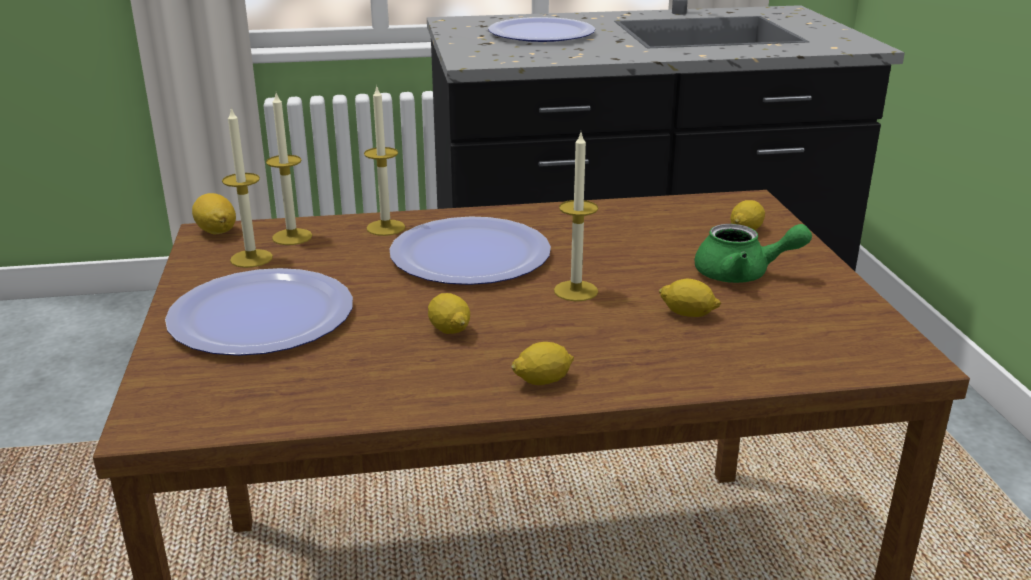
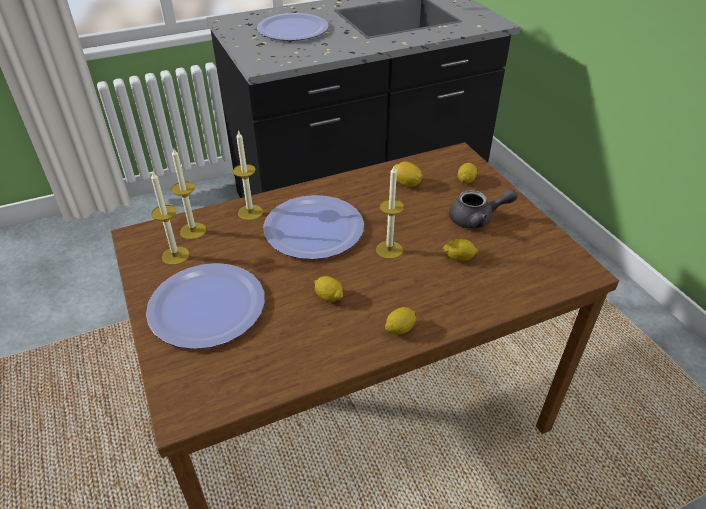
camera: 15 degrees left, 15 degrees up
(216, 231) = (139, 234): lemon -> lemon (407, 183)
(742, 274) = (477, 219): green teapot -> grey teapot

